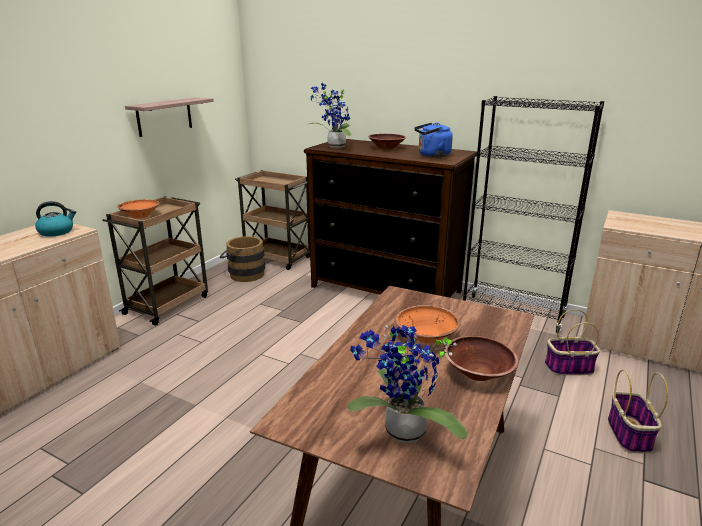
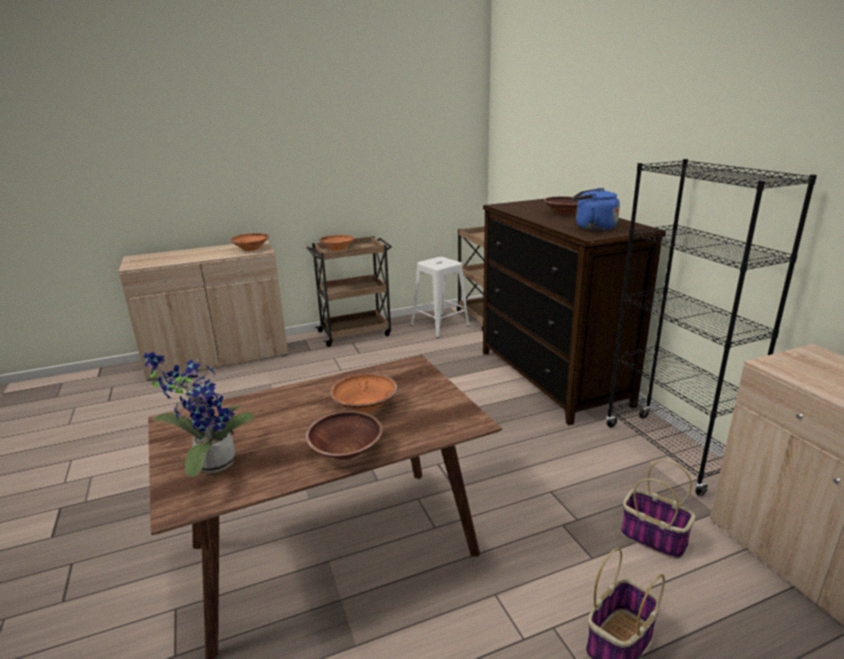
camera: 40 degrees right, 0 degrees up
(57, 232) = (251, 249): kettle -> orange bowl
(164, 116) = (384, 163): shelf -> none
(243, 274) = (440, 325): brown bucket -> white stool
(334, 147) = (515, 206): potted plant -> none

